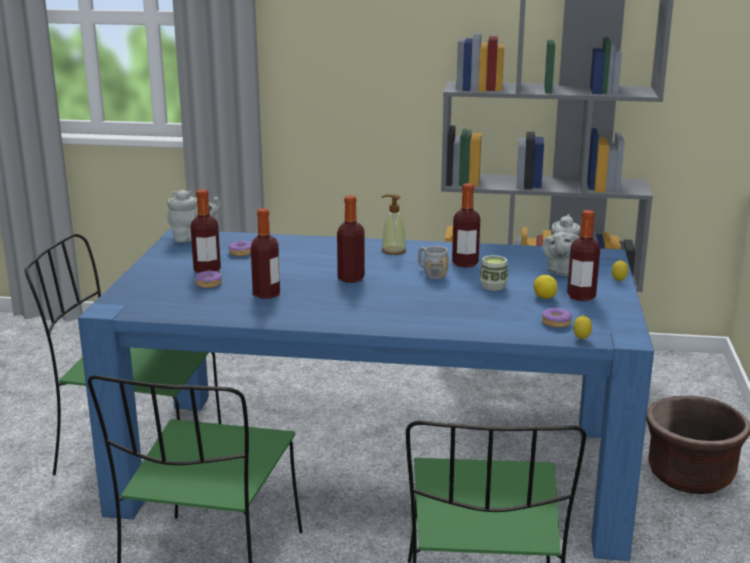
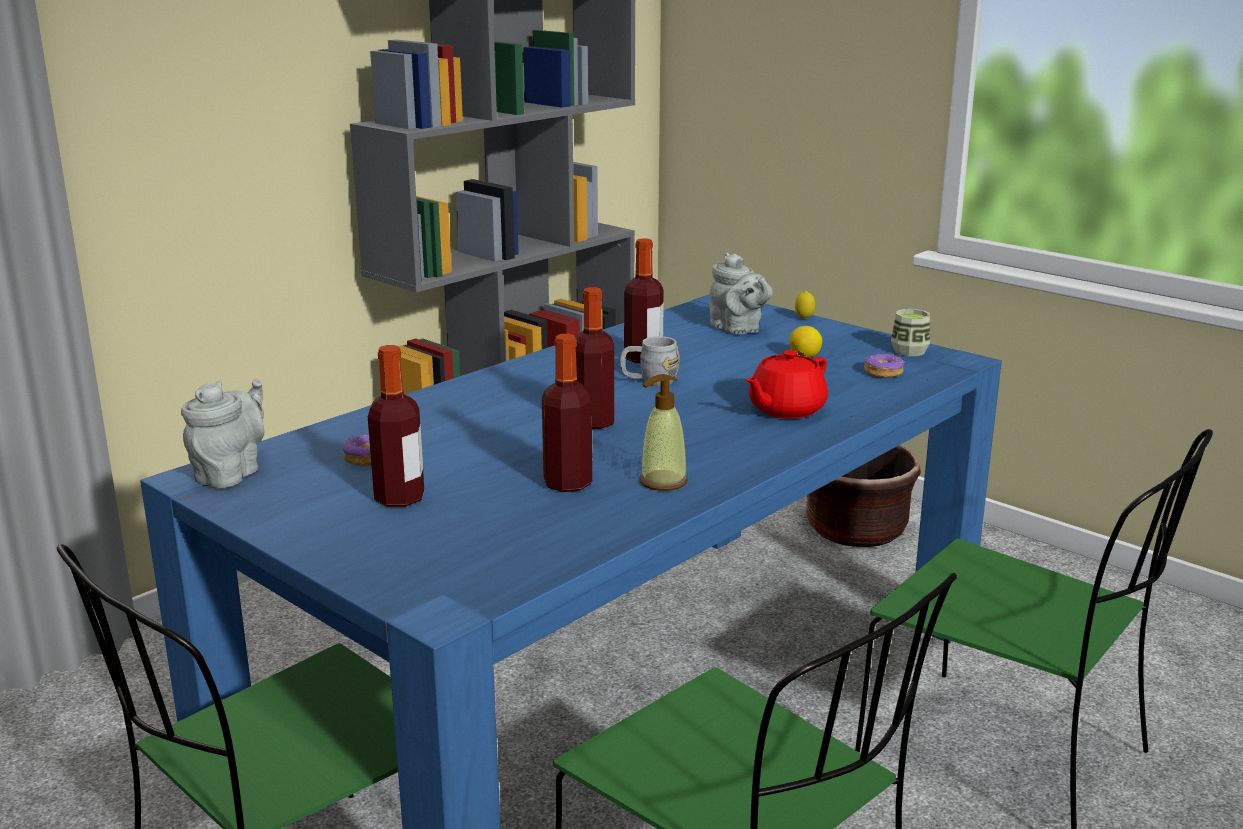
camera: 55 degrees left, 0 degrees up
(208, 284) = (459, 510): donut -> none
(393, 251) = (535, 377): soap dispenser -> soap dispenser (663, 482)
(443, 313) = (785, 410): none -> red teapot
(493, 286) = (737, 367): cup -> cup (909, 351)
(581, 296) = (824, 343): bottle -> none
(581, 339) = (940, 376): lemon -> none

